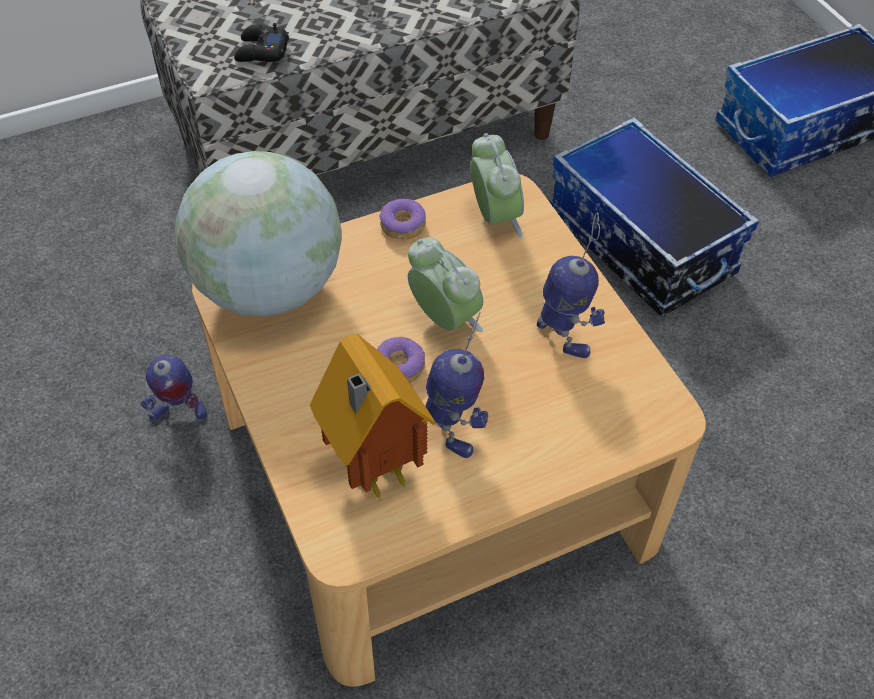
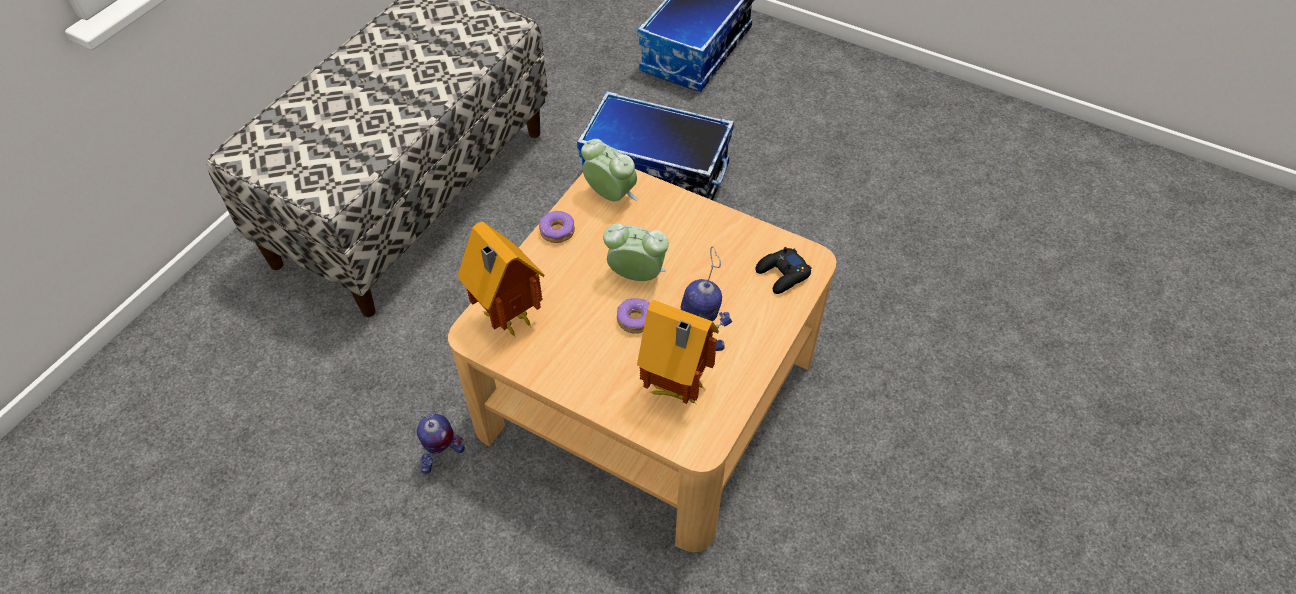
camera: 35 degrees left, 0 degrees up
(261, 51) = (351, 162): black game controller -> black game controller (782, 275)
(268, 288) = (507, 319): globe -> toy house
(564, 335) = (715, 246): toy robot -> none

